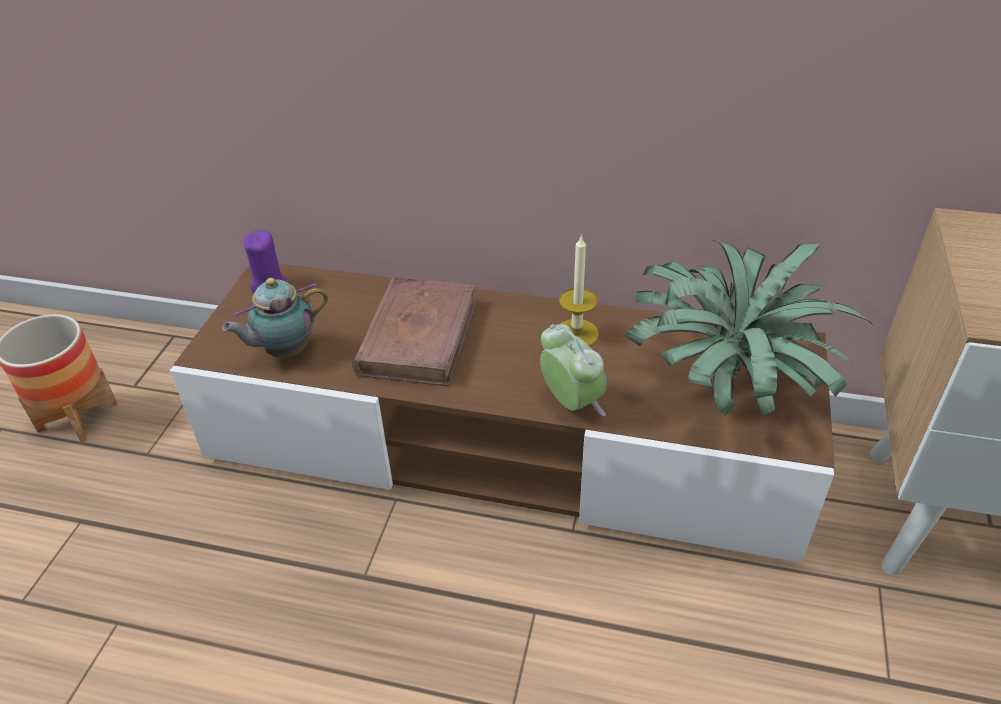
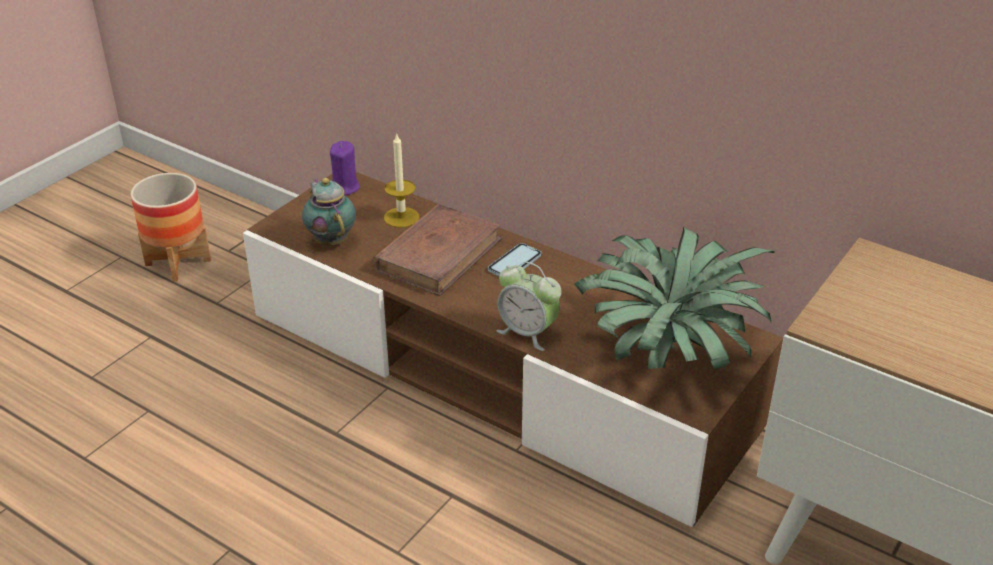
camera: 20 degrees right, 5 degrees down
(284, 351) = (331, 240): teapot -> teapot turned 75 degrees clockwise
(507, 324) = (514, 263): none -> phone
(571, 403) = (527, 332): alarm clock -> alarm clock turned 135 degrees clockwise
(576, 333) = (566, 284): candle -> candle (401, 217)

